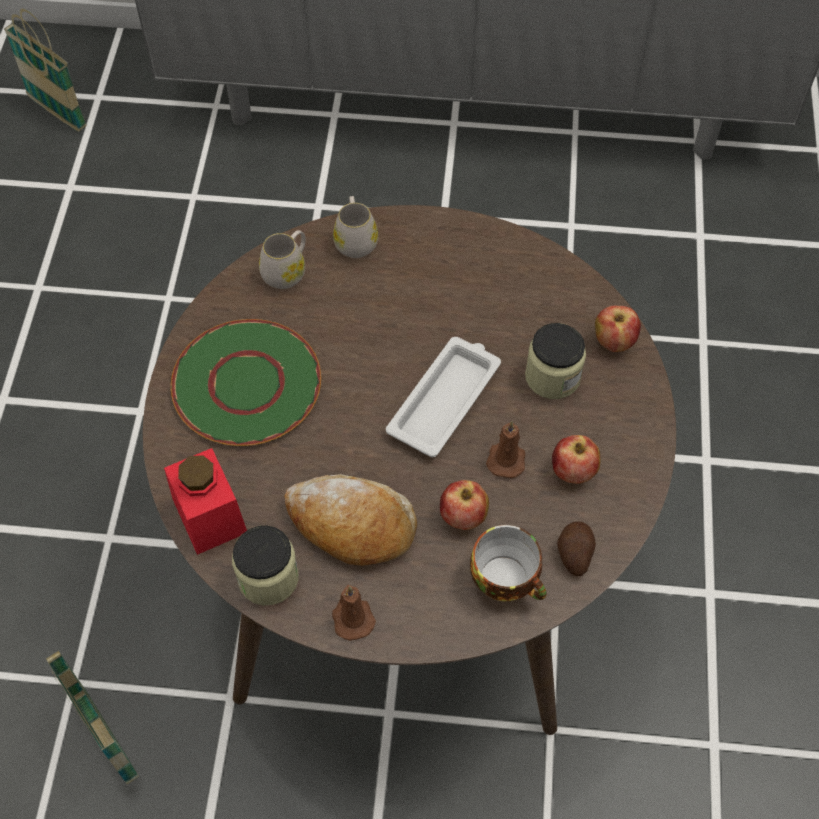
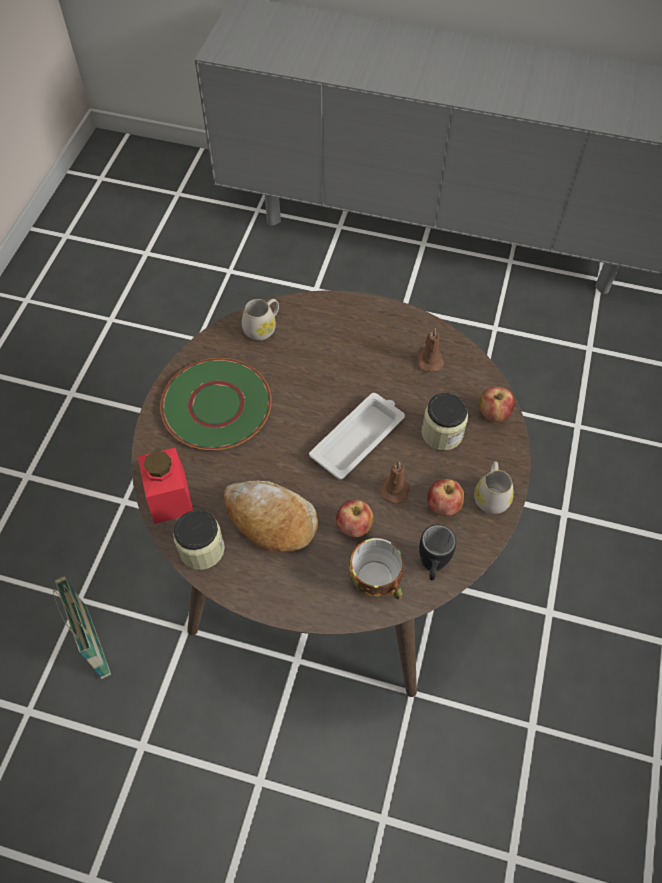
camera: 10 degrees right, 0 degrees up
(57, 112) = (148, 201): basket -> none
(352, 617) = (257, 588): brown candle -> brown candle (429, 360)
(355, 240) = (317, 312): white mug -> white mug (491, 495)
(574, 553) = (432, 568): potato -> black mug

